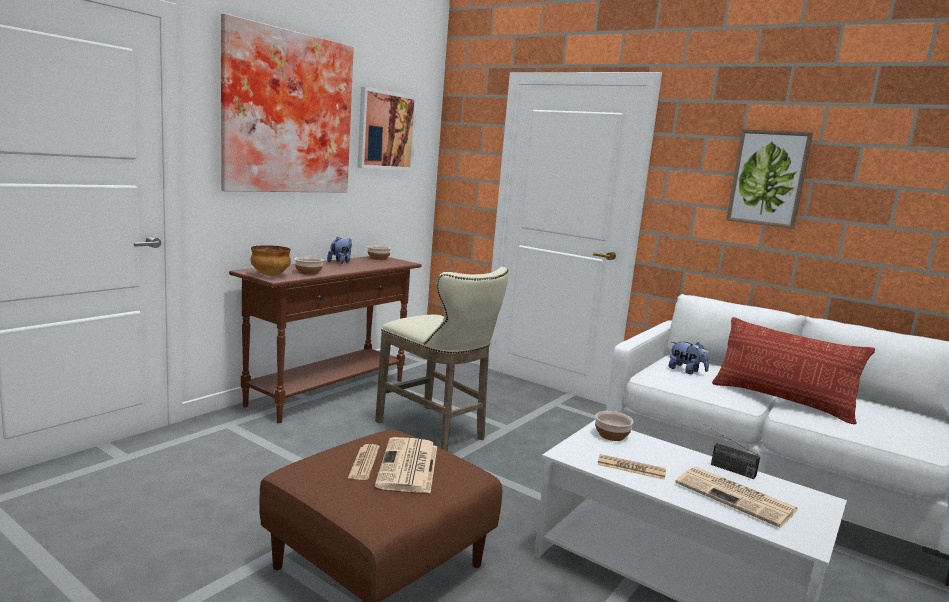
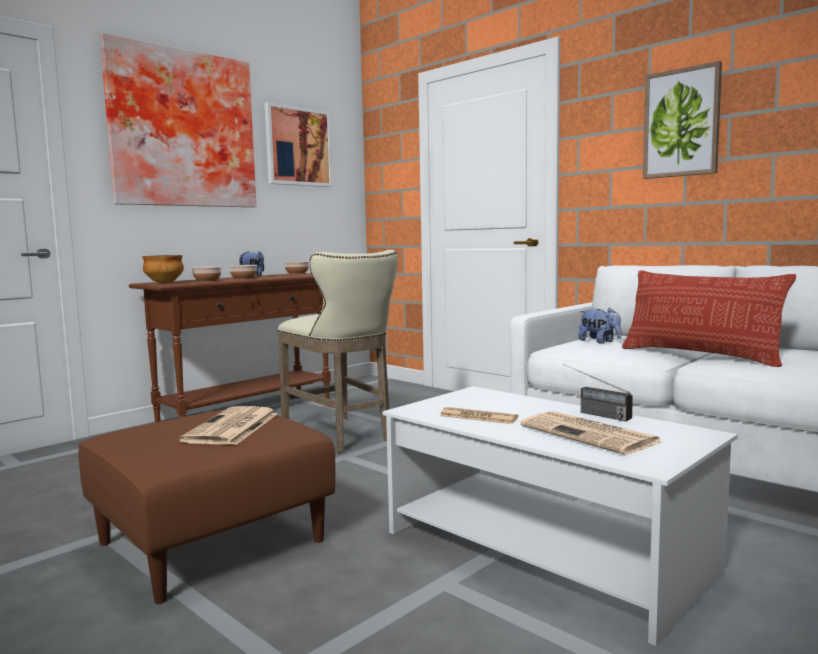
camera: 10 degrees right, 5 degrees down
(364, 463) = (187, 426): newspaper -> none
(611, 435) = (478, 396): bowl -> bowl (243, 278)

